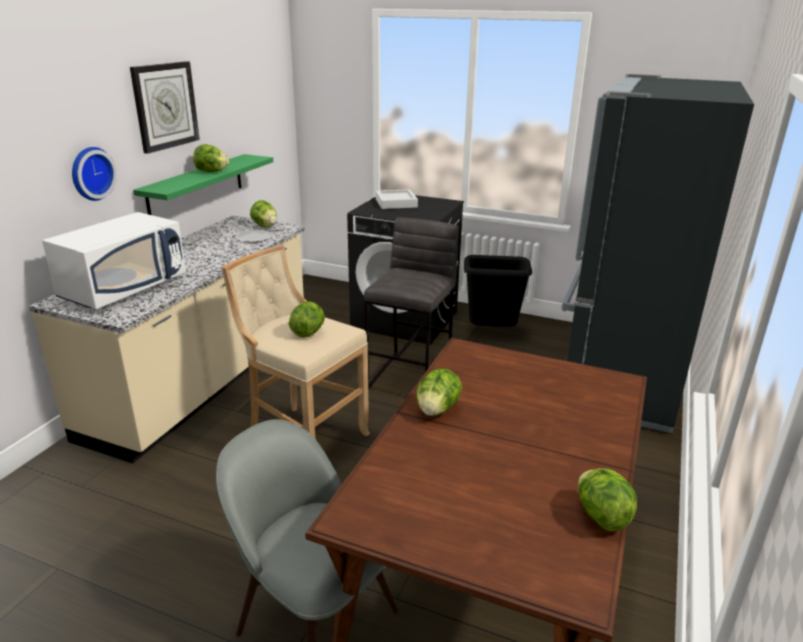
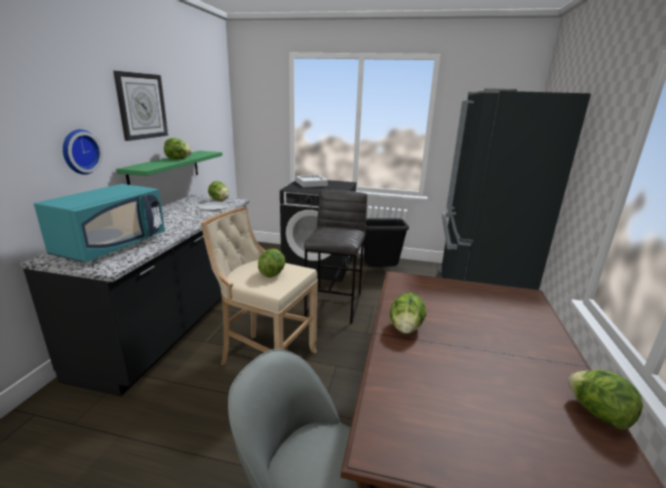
camera: 10 degrees left, 5 degrees down
(125, 289) = (112, 246): white microwave -> turquoise microwave
(206, 380) = (177, 319): beige counter -> black counter

